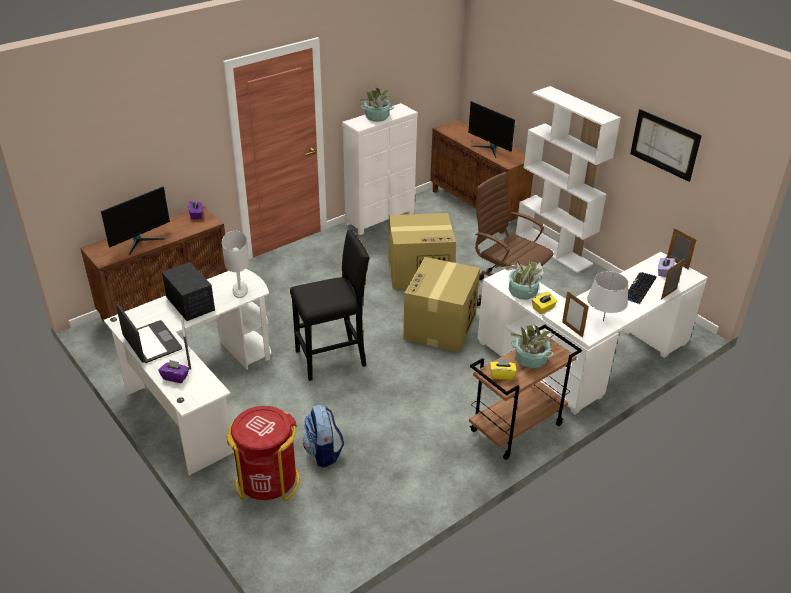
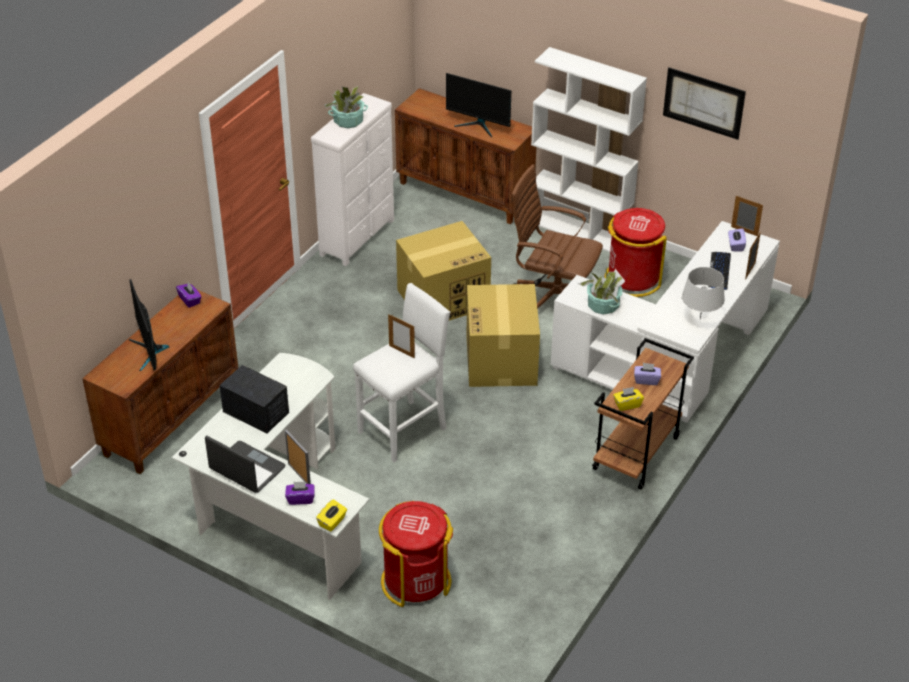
camera: 20 degrees left, 5 degrees up
(140, 241) = (149, 351): monitor -> monitor turned 135 degrees clockwise
(239, 290) = (300, 381): white table lamp -> none
(323, 452) = (455, 535): backpack -> none
(332, 358) = (404, 430): black stool -> white stool
(530, 359) = (646, 380): potted plant -> purple tissue box
(543, 308) = (633, 319): yellow tissue box -> yellow tissue box (332, 522)
(572, 329) = (674, 336): picture frame -> picture frame (402, 351)
(580, 292) = (632, 279): none -> red trash can

